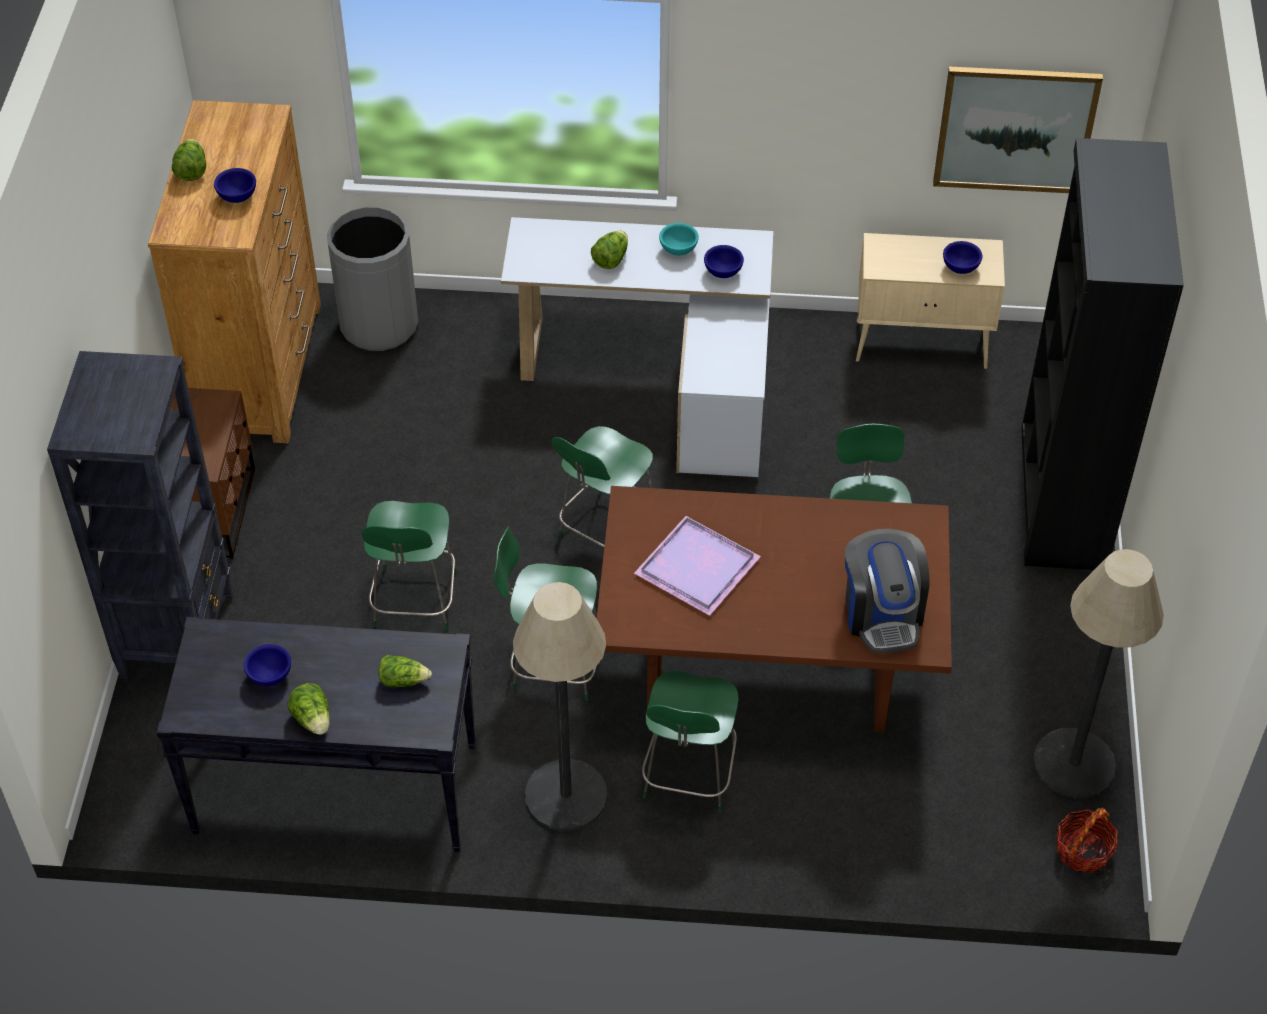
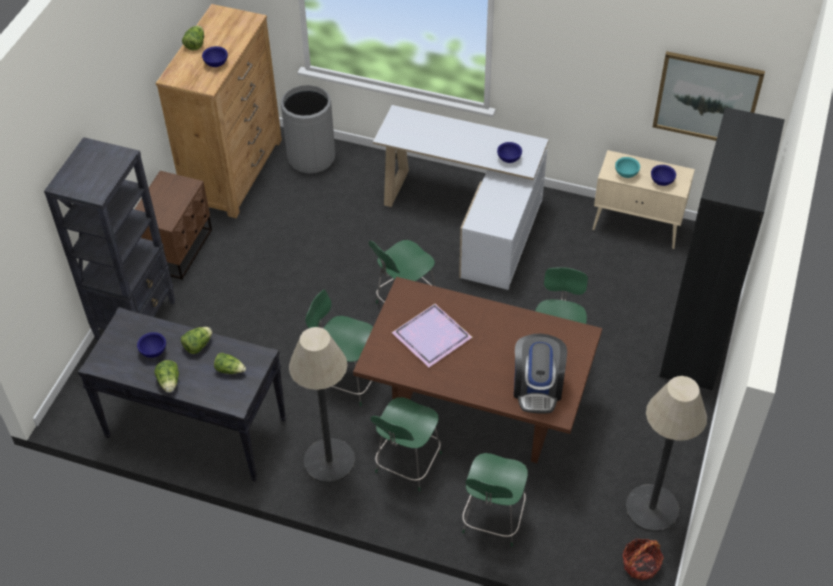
camera: 15 degrees right, 0 degrees up
(414, 602) = (278, 326): green chair -> green chair (493, 520)
(611, 259) = (443, 140): lettuce -> lettuce (198, 345)
(679, 249) = (486, 140): turquoise bowl -> turquoise bowl (626, 173)

